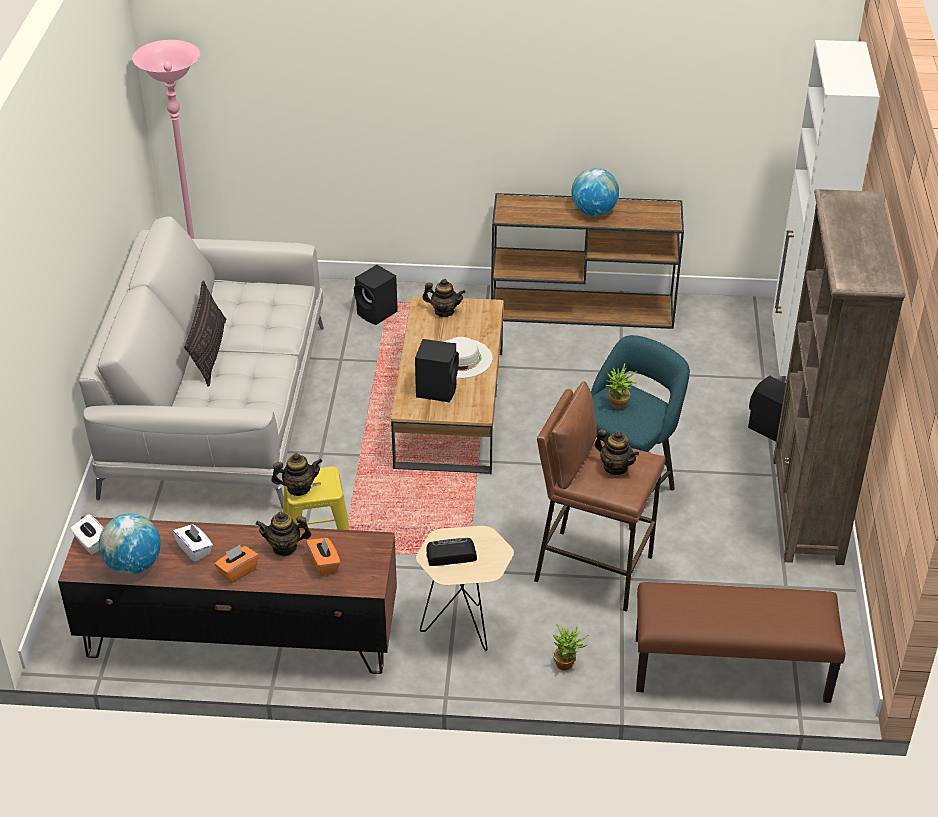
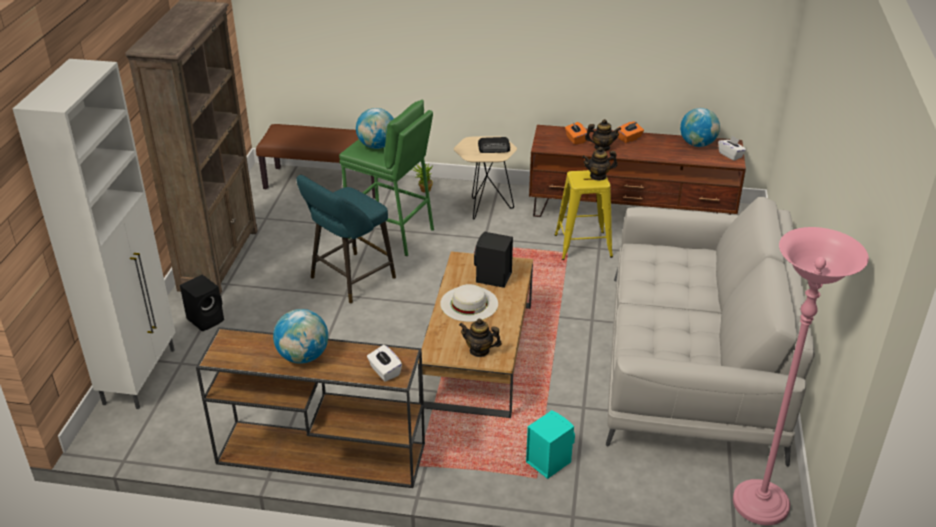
camera: 175 degrees left, 5 degrees down
(195, 550) = (660, 149): white tissue box -> white tissue box (384, 371)
(209, 352) = (700, 301): pillow -> none
(377, 313) = (547, 461): black speaker -> turquoise speaker
(593, 569) = (391, 234): brown stool -> green stool
(615, 467) = (377, 146): teapot -> globe
(617, 406) = (355, 203): potted plant -> none

